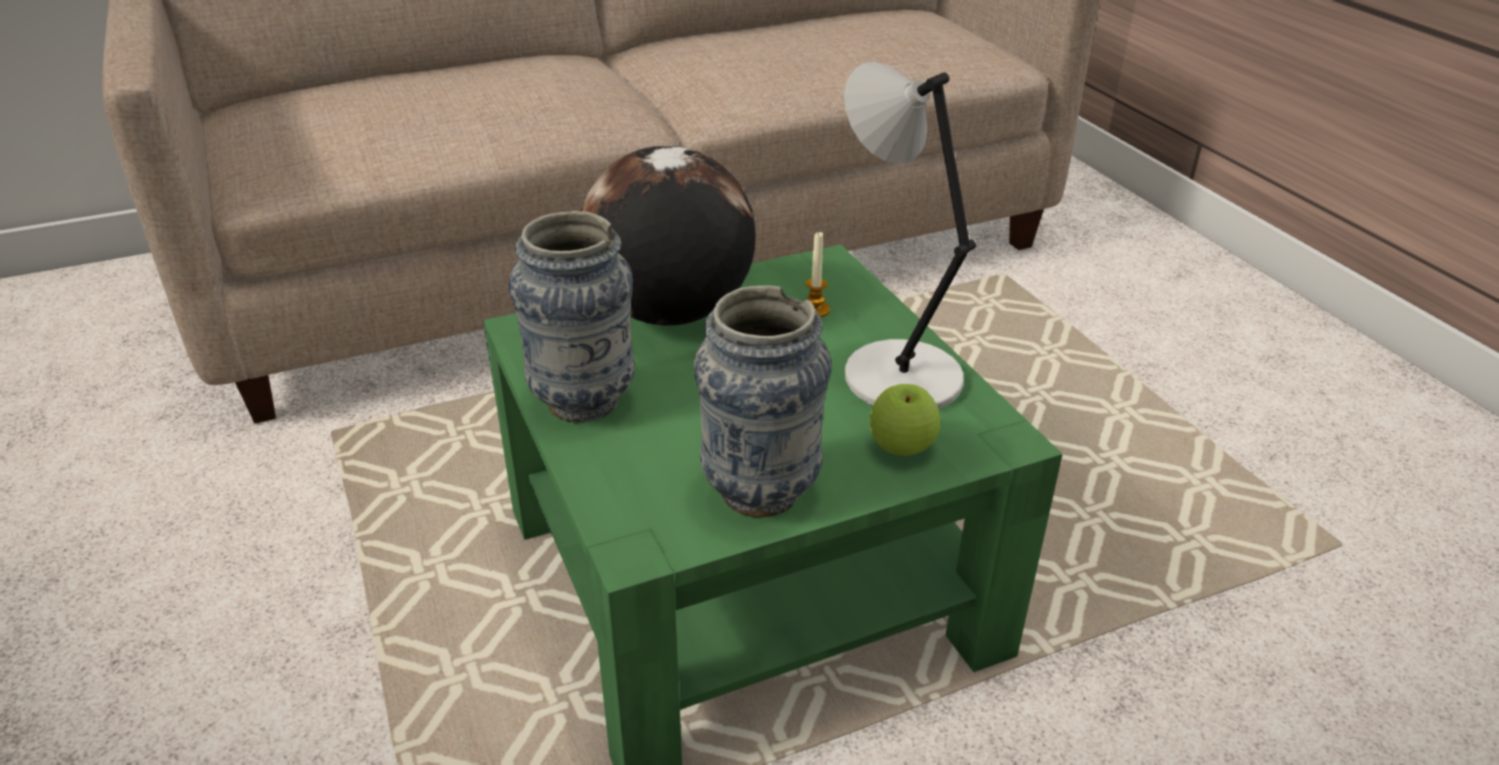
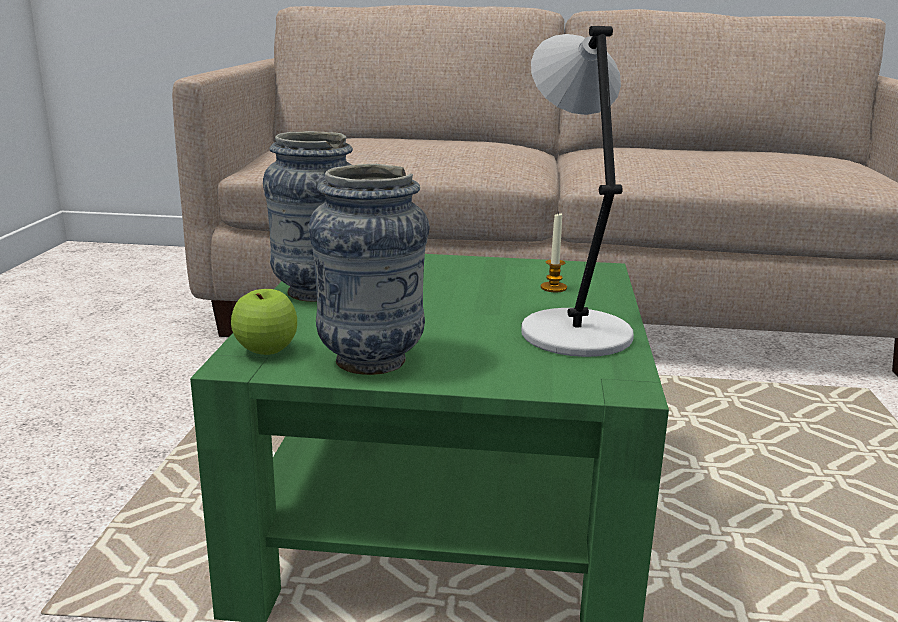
camera: 30 degrees right, 15 degrees down
(669, 313) = (438, 268): globe -> none
(902, 448) = (520, 368): apple -> apple (266, 351)

